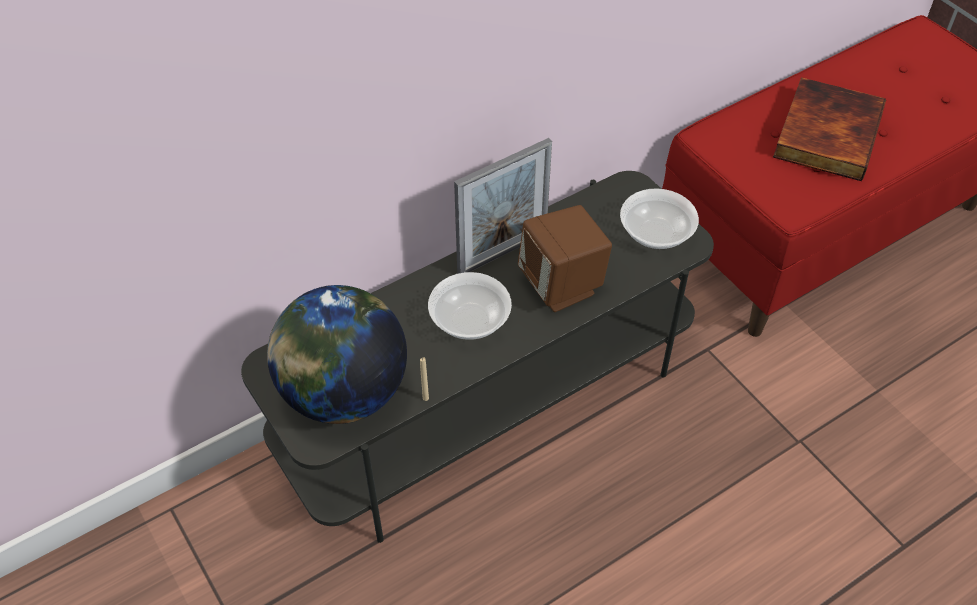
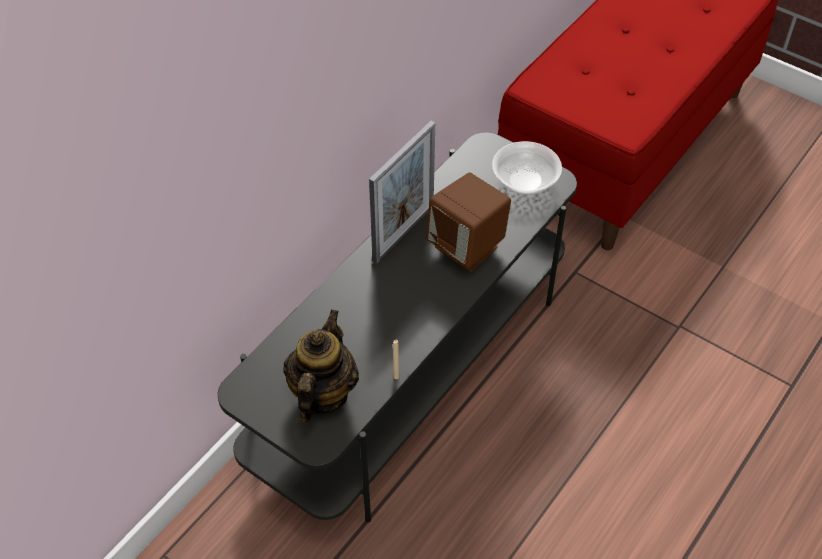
camera: 20 degrees left, 0 degrees up
(343, 393) = (322, 394): globe -> teapot
(470, 319) = (402, 298): bowl -> none
(825, 133) = (626, 60): book -> none

